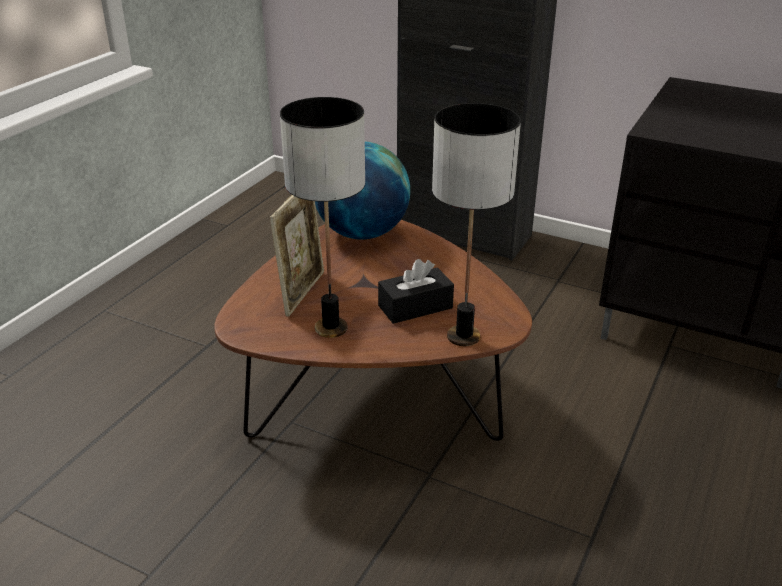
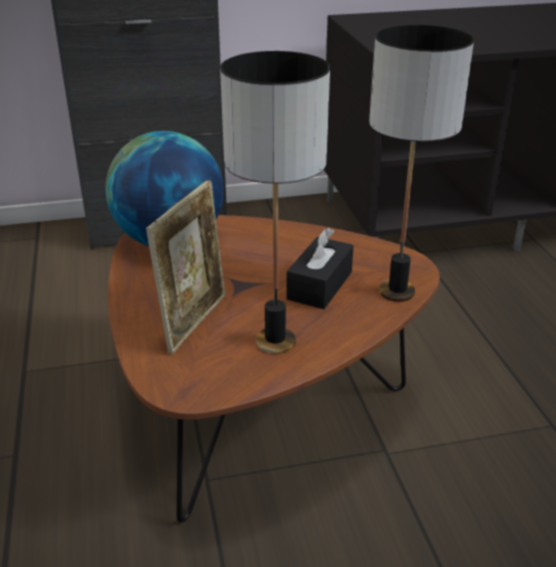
camera: 40 degrees left, 0 degrees up
(302, 292) = (194, 321): picture frame -> picture frame turned 45 degrees clockwise

